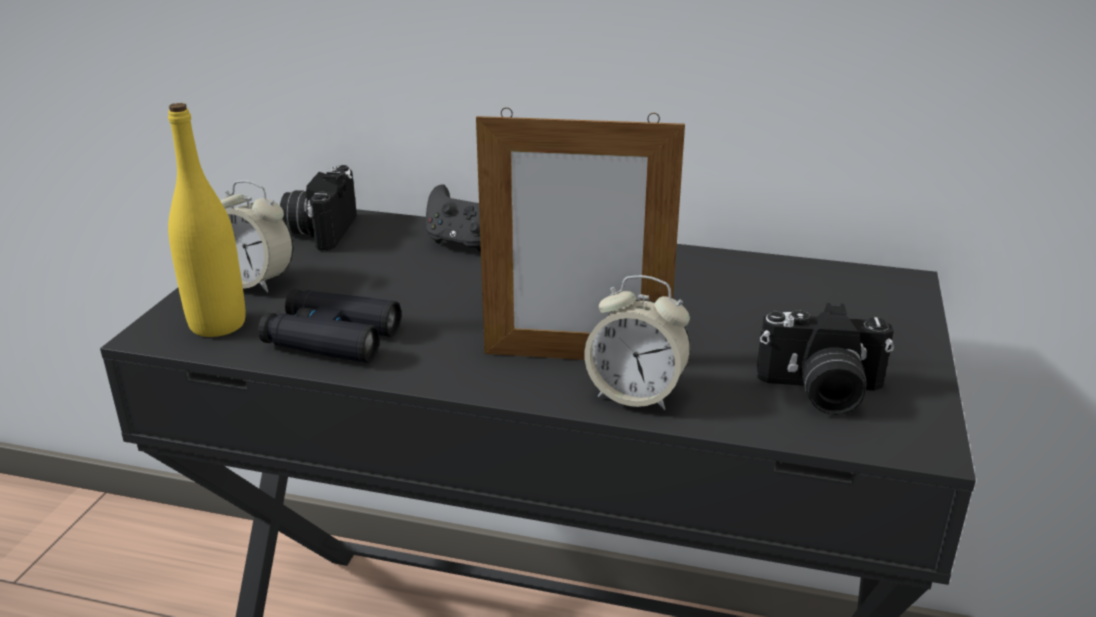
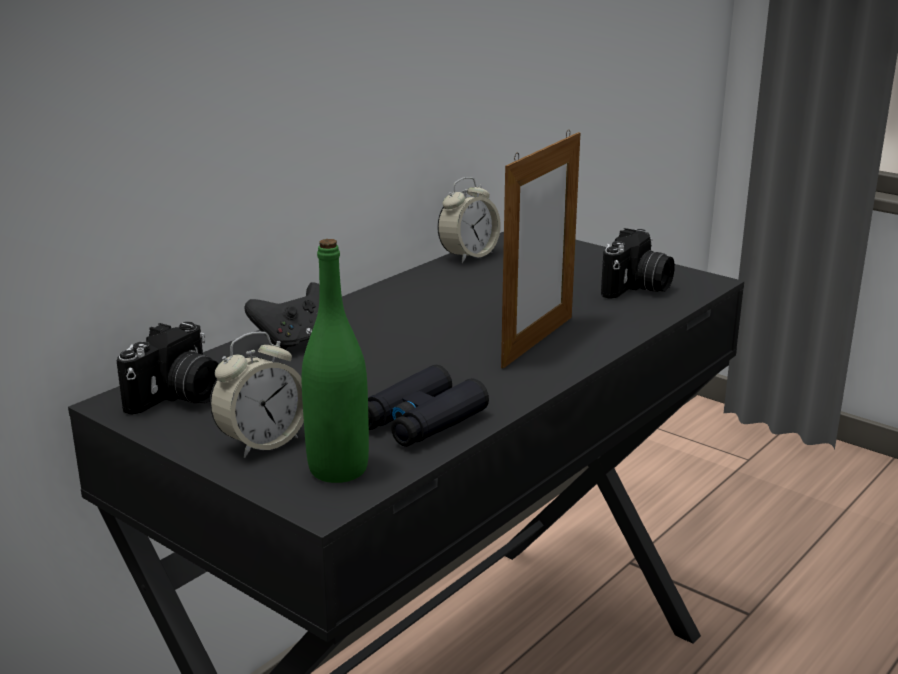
camera: 65 degrees left, 5 degrees down
(217, 324) = (338, 469): yellow bottle -> green bottle
(321, 230) = (178, 397): camera -> camera turned 90 degrees counterclockwise
(636, 394) = (601, 334): alarm clock -> alarm clock (468, 256)

